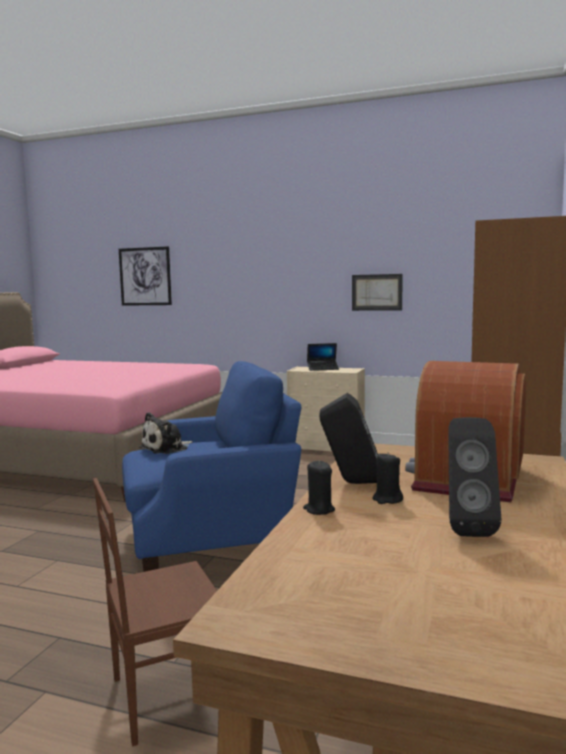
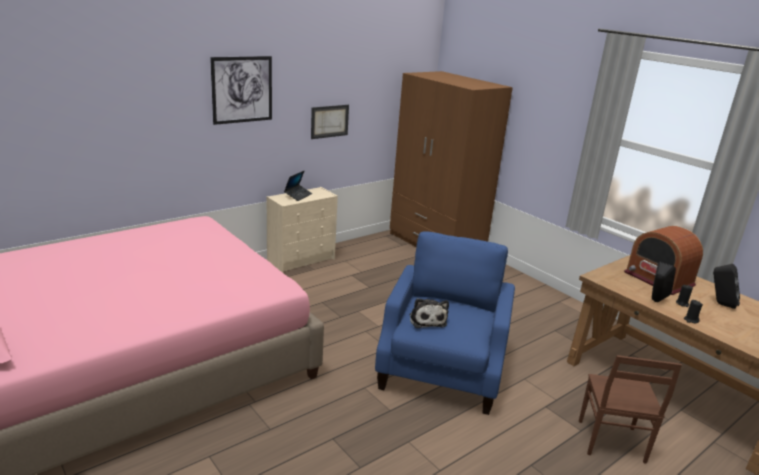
camera: 60 degrees left, 15 degrees up
(145, 276) = (75, 121): picture -> picture (242, 89)

